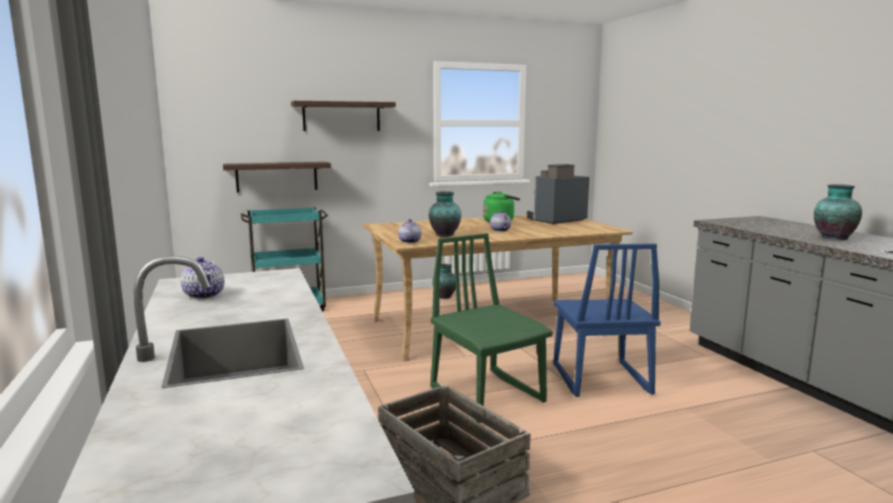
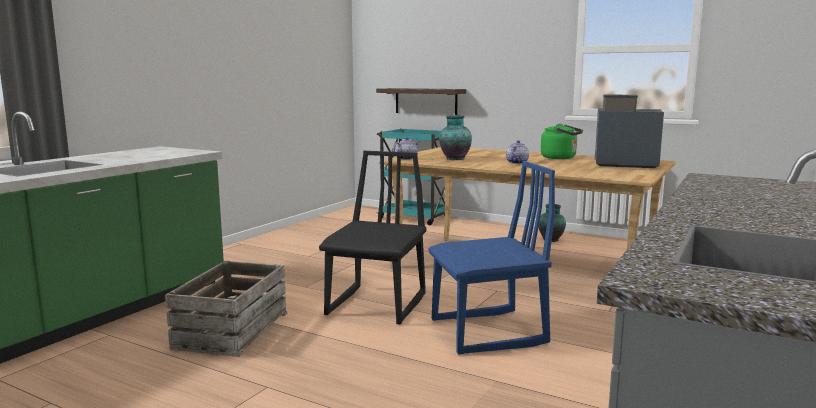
camera: 50 degrees right, 0 degrees up
(204, 295) = (134, 153): teapot -> none
(341, 116) = (482, 46): shelf -> none
(488, 395) = (378, 305): green chair -> black chair
(599, 380) = (488, 332): blue chair -> blue chair turned 150 degrees counterclockwise
(833, 238) = (742, 209): vase -> none

